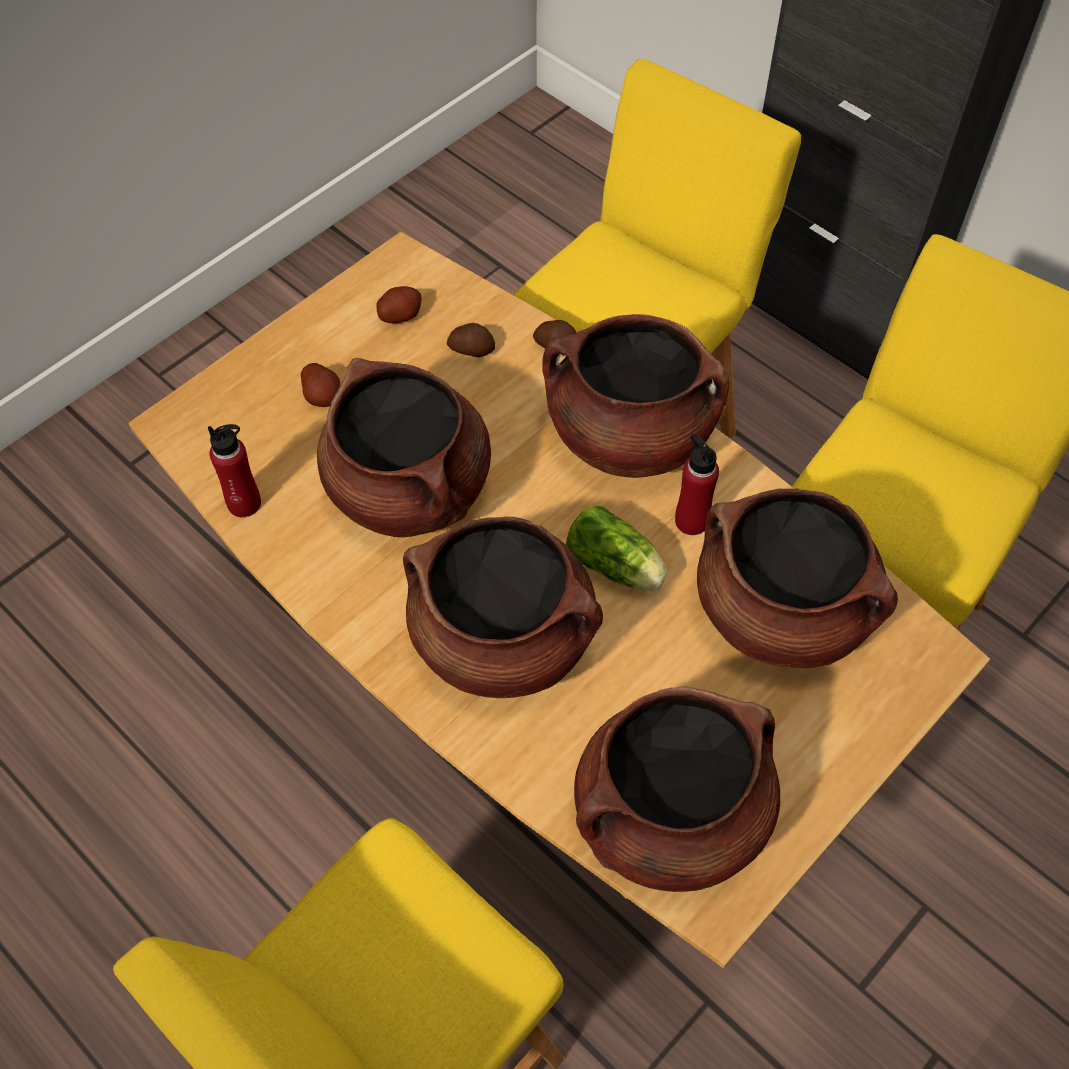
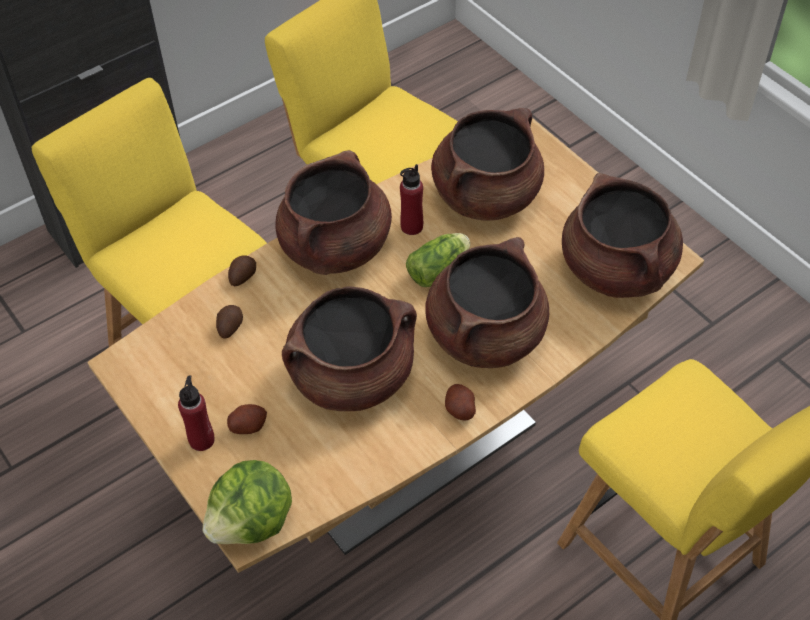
camera: 80 degrees left, 5 degrees down
(187, 425) = (253, 522): none -> lettuce
(244, 503) = (341, 483): red bottle -> red bottle (202, 439)
(400, 315) = (180, 369): potato -> potato (460, 409)

